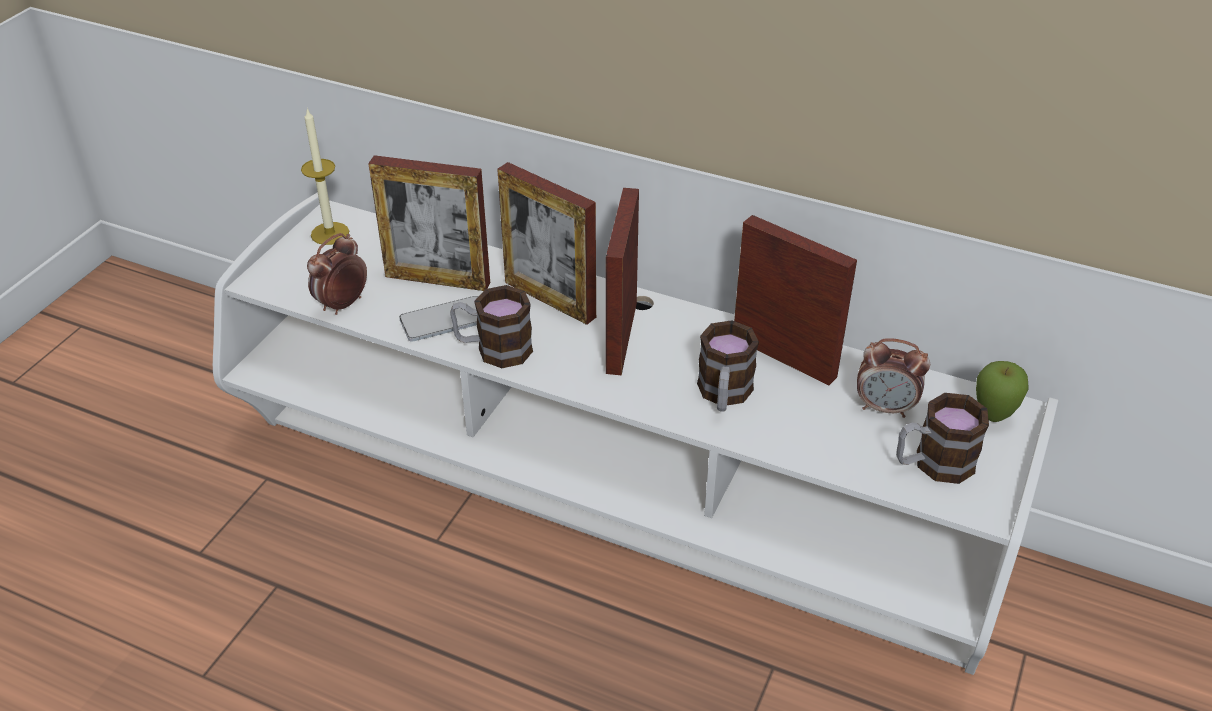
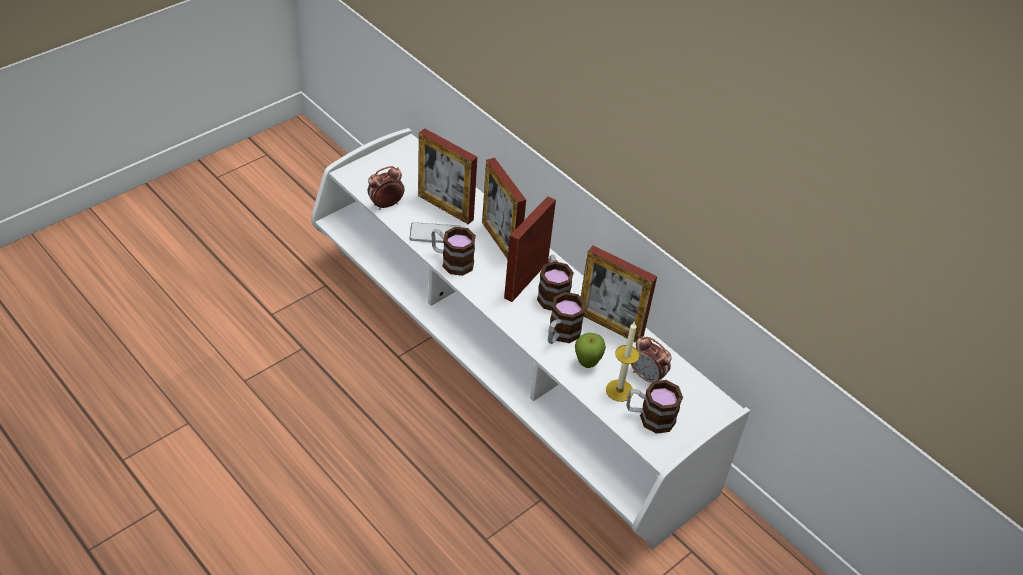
camera: 20 degrees right, 5 degrees up
(330, 233) = (402, 157): candle -> candle (619, 390)
(671, 343) = (552, 293): none -> mug
(783, 357) = (610, 325): picture frame -> picture frame turned 150 degrees clockwise
(993, 416) = (705, 405): apple -> apple (587, 364)

